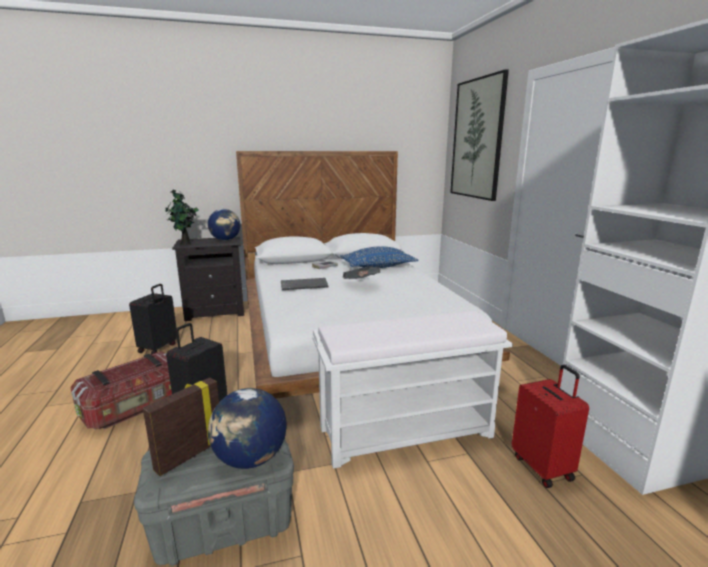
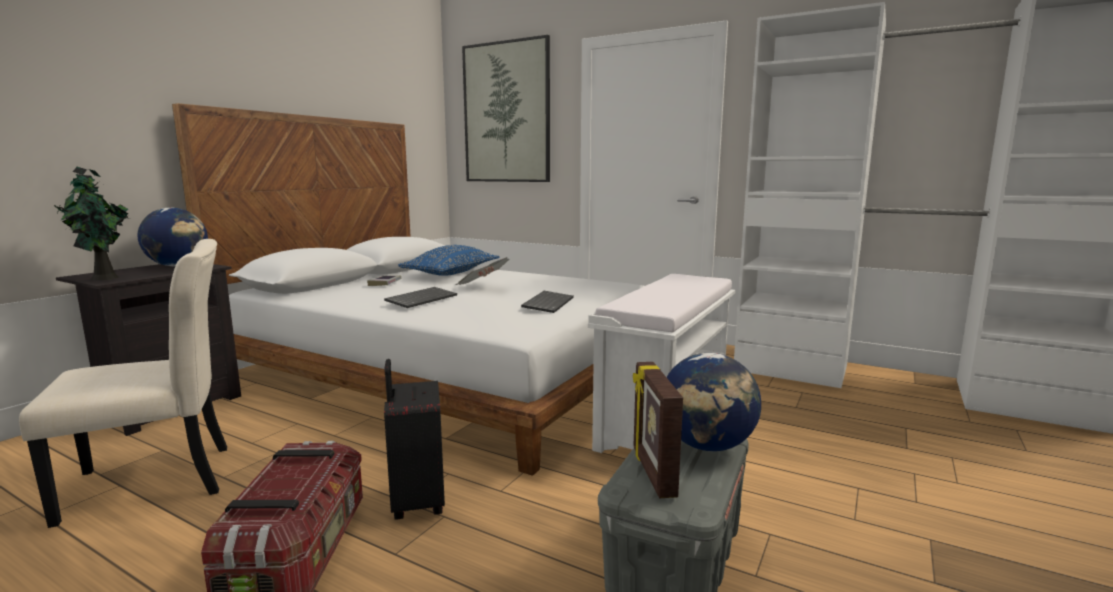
camera: 45 degrees left, 5 degrees down
(158, 348) = (158, 481): black suitcase -> beige chair
(358, 309) = (547, 303): none -> keyboard
(543, 467) = (780, 398): red suitcase -> none

